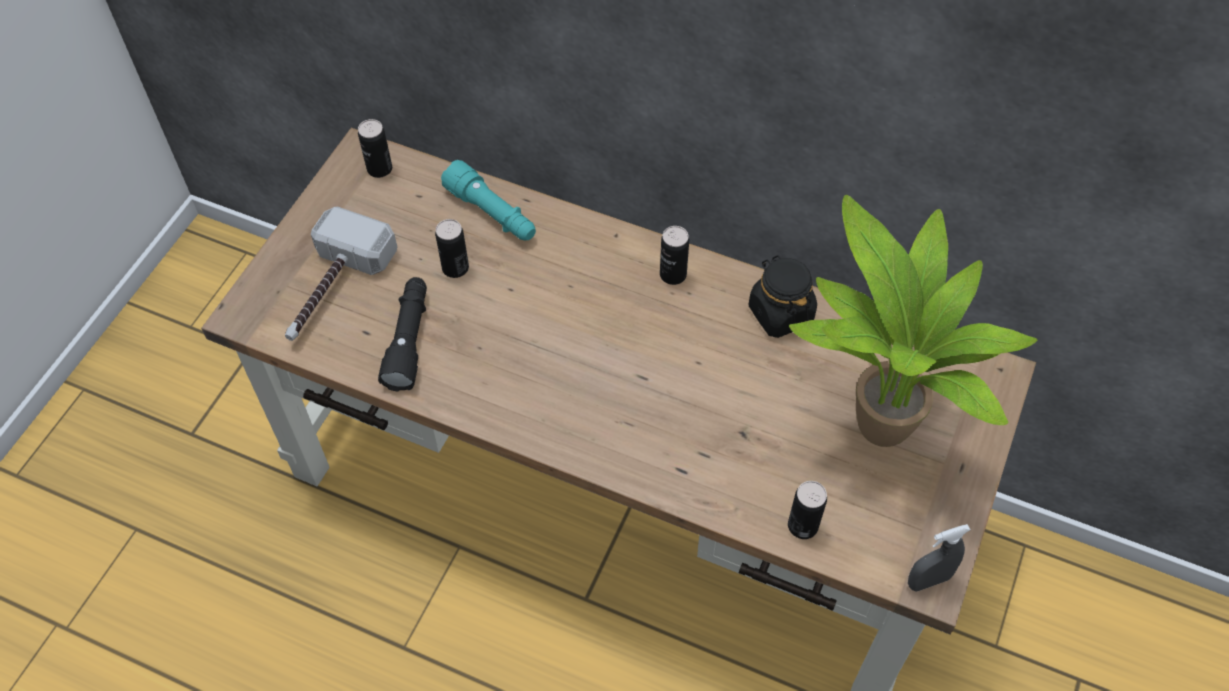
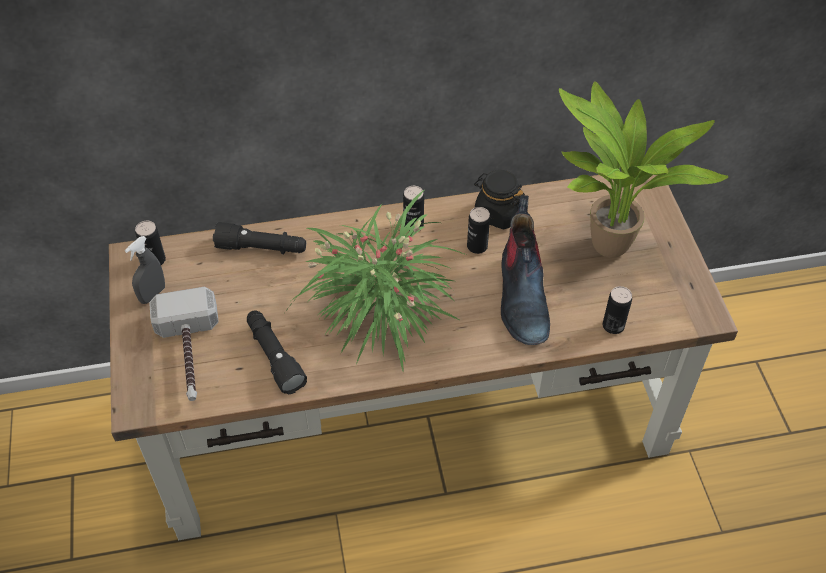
camera: 35 degrees left, 5 degrees down
(455, 268) = (266, 295): can -> can (477, 246)
(492, 214) = (262, 248): turquoise flashlight -> black flashlight
(559, 346) = (379, 305): none -> potted plant
(724, 429) = (522, 297): none -> boot
(928, 580) = (704, 315): grey spray bottle -> grey spray bottle (152, 294)

